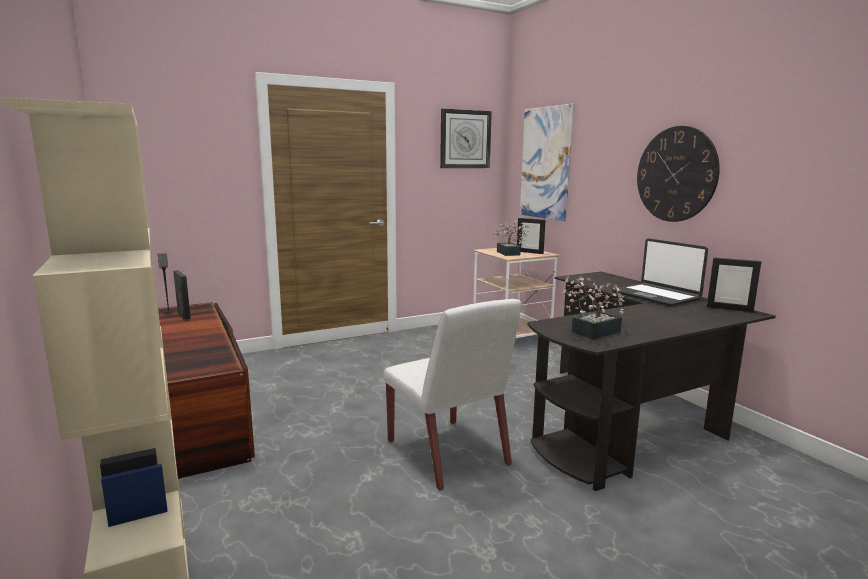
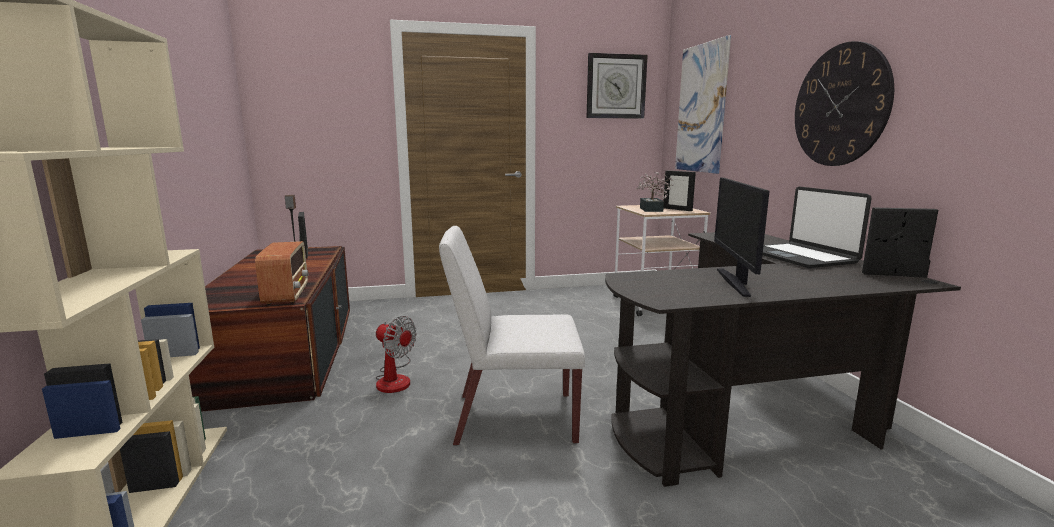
camera: 15 degrees right, 0 degrees up
(213, 361) = (287, 294): none -> radio
(317, 431) = (395, 379): none -> fan
(448, 453) = (513, 418): white chair -> white chair turned 105 degrees clockwise
(591, 333) = (673, 289): potted plant -> none
(629, 323) = (735, 282): none -> monitor
(729, 308) = (893, 275): picture frame -> picture frame turned 150 degrees clockwise

